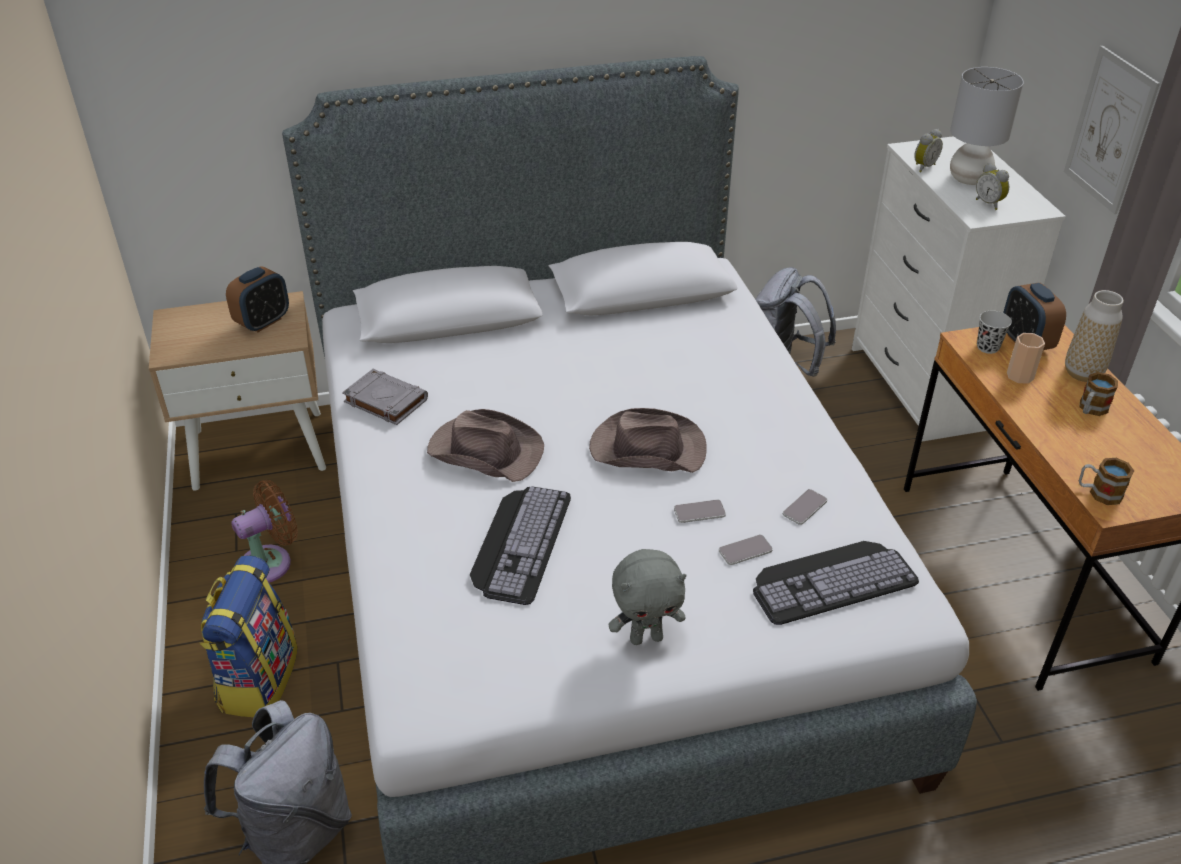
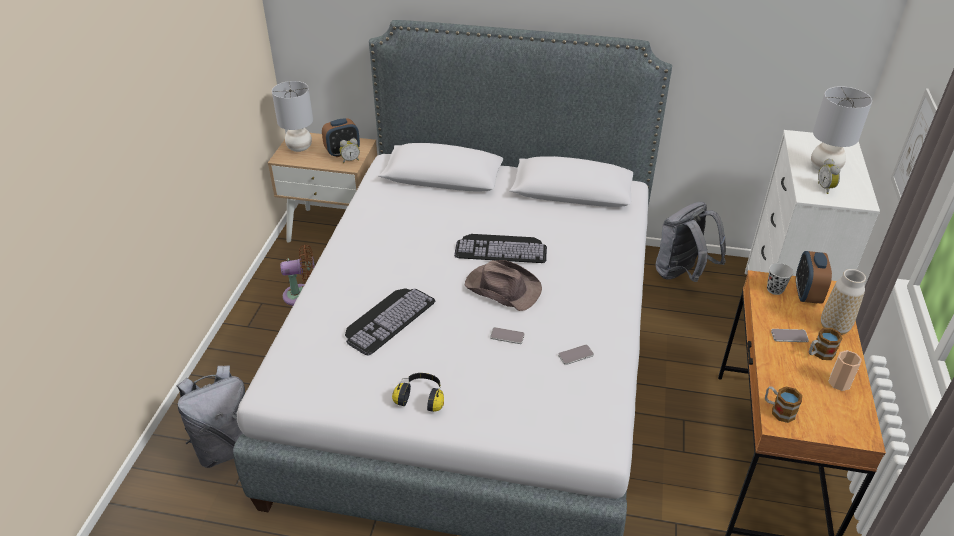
camera: 25 degrees right, 0 degrees up
(187, 333) = (299, 148): none -> grey table lamp
(258, 679) = (258, 357): backpack -> none
(385, 401) = (372, 215): grey book -> none
(485, 450) = (407, 260): brown hat -> none
(646, 637) = (421, 398): grey plush toy -> headphones
(745, 550) = (518, 368): phone -> phone (789, 336)
(831, 579) = (559, 404): keyboard -> keyboard (502, 248)
(923, 167) = (797, 151): alarm clock -> alarm clock (350, 160)
(1020, 376) = (783, 315): cup -> cup (839, 383)

